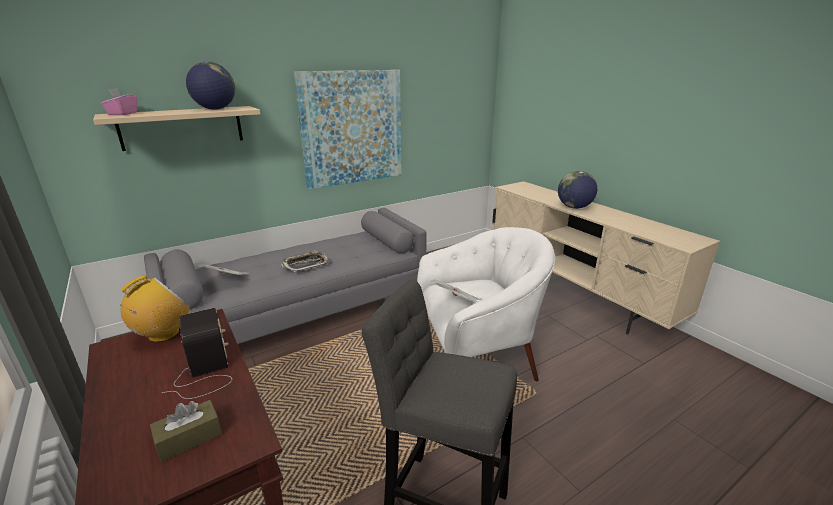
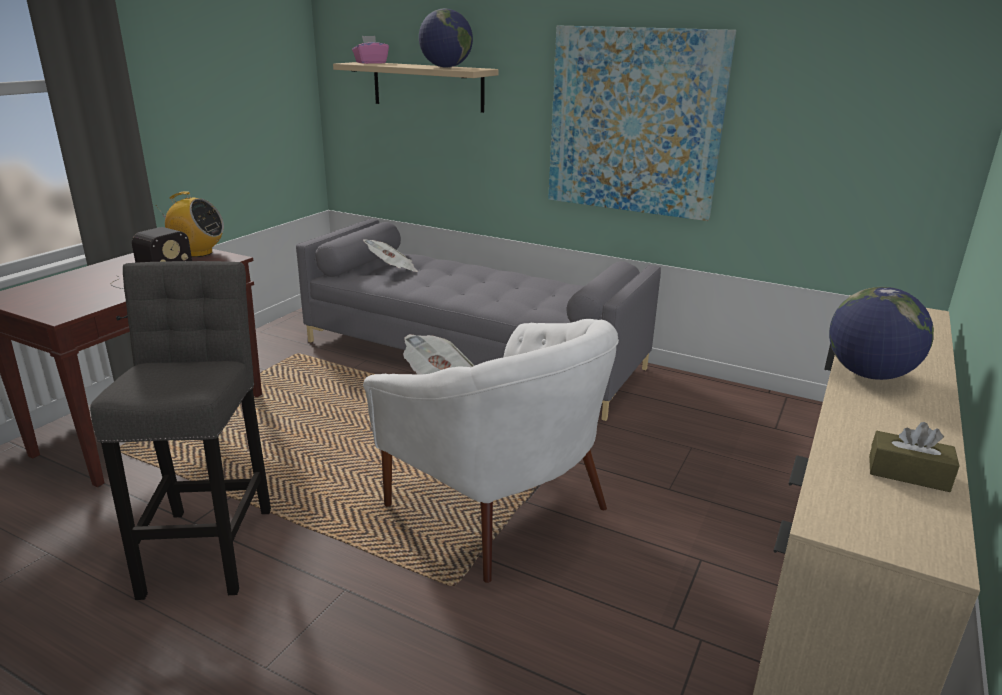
camera: 60 degrees right, 0 degrees up
(189, 438) = (63, 297): brown tissue box -> brown tissue box (908, 473)
(306, 264) = (468, 289): tray -> none

